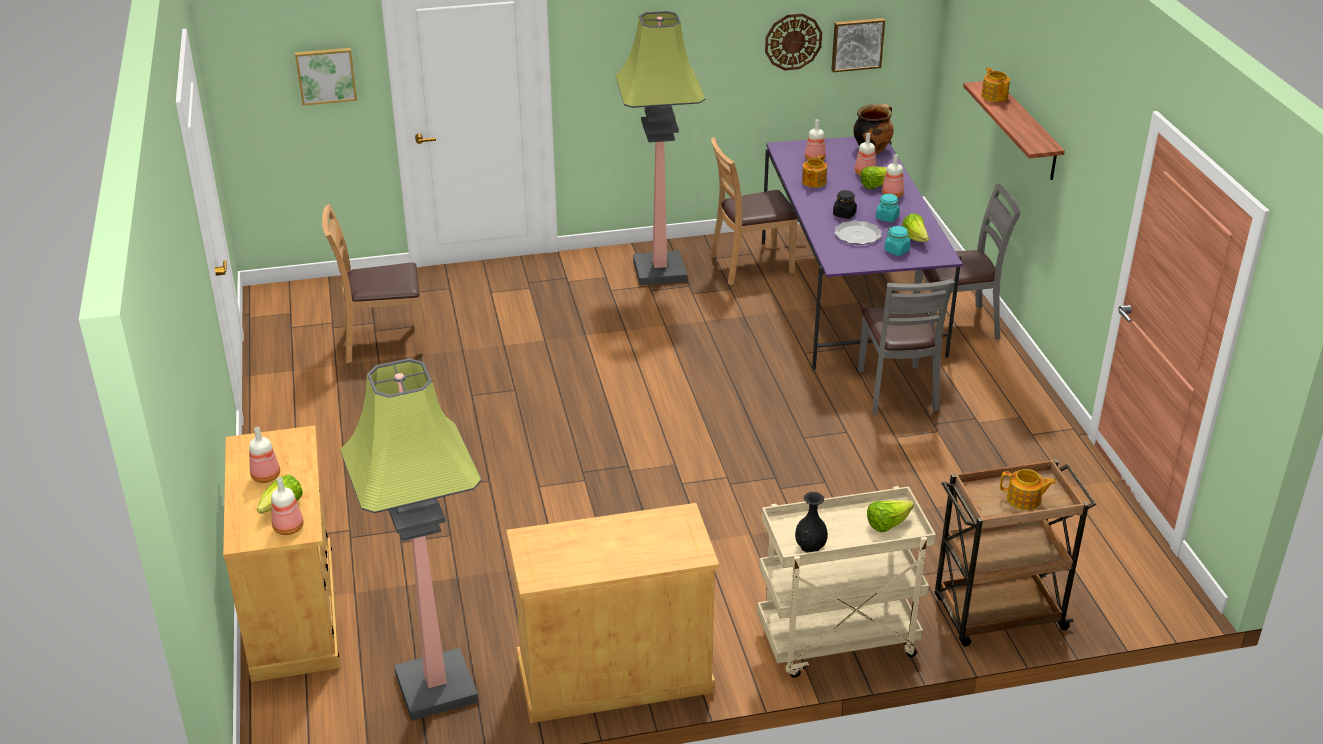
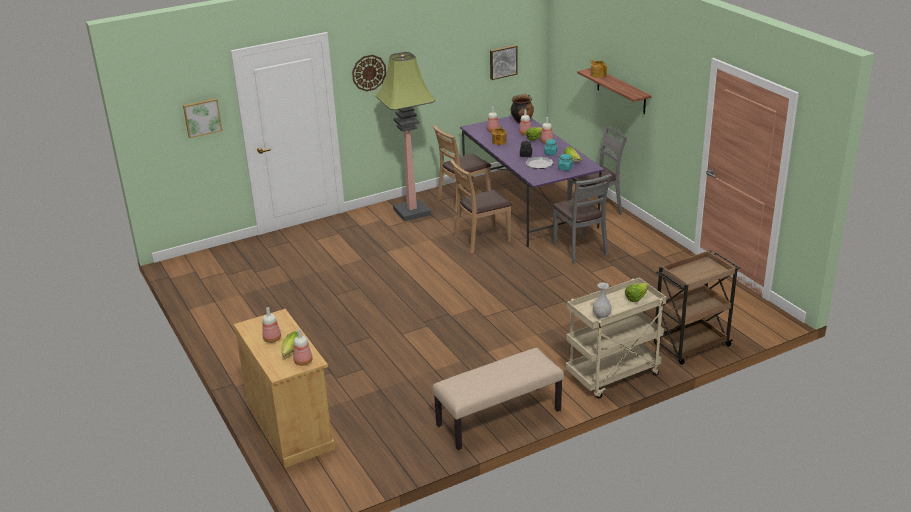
camera: 15 degrees left, 5 degrees down
(382, 341) = (263, 277): brown chair -> brown chair (481, 239)
(435, 687) = (398, 446): floor lamp -> none
(614, 675) = (499, 418): beige cabinet -> beige bench
(793, 41) = (468, 64): wall clock -> wall clock (369, 72)
(810, 546) = (601, 316): black vase -> white vase
(1024, 500) = (702, 272): teapot -> none

